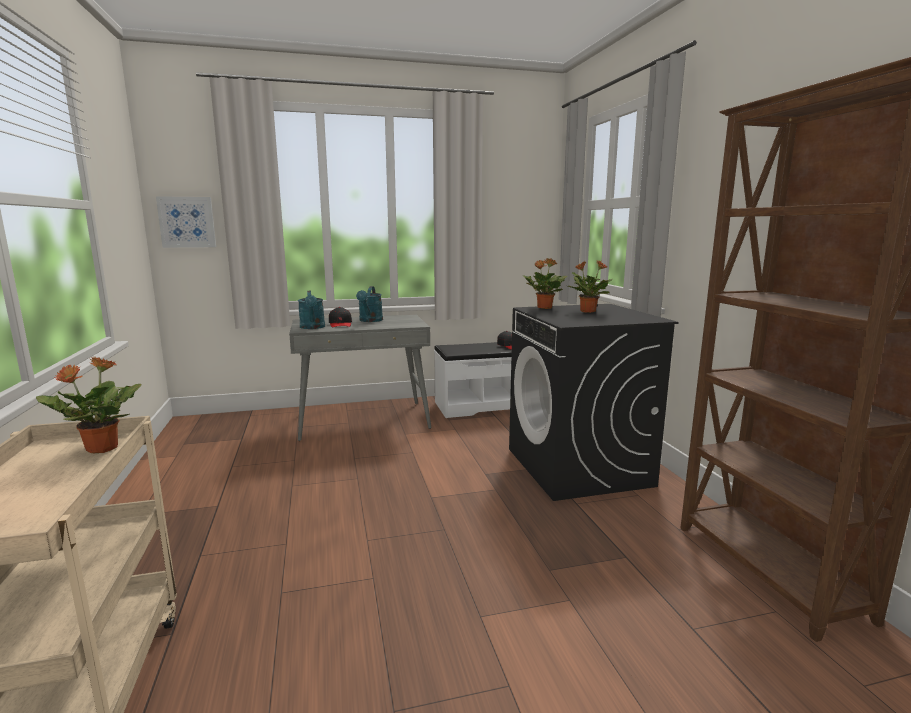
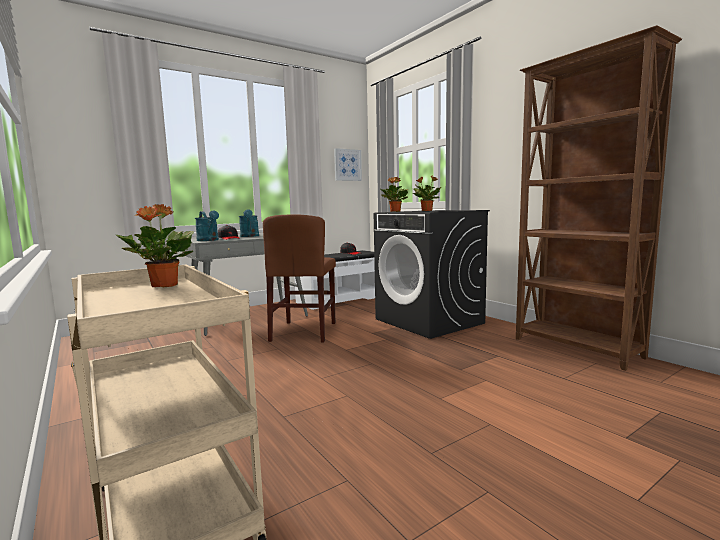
camera: 20 degrees left, 5 degrees down
(187, 222) = (76, 156): picture -> picture (347, 165)
(407, 455) = (304, 331): none -> brown chair

